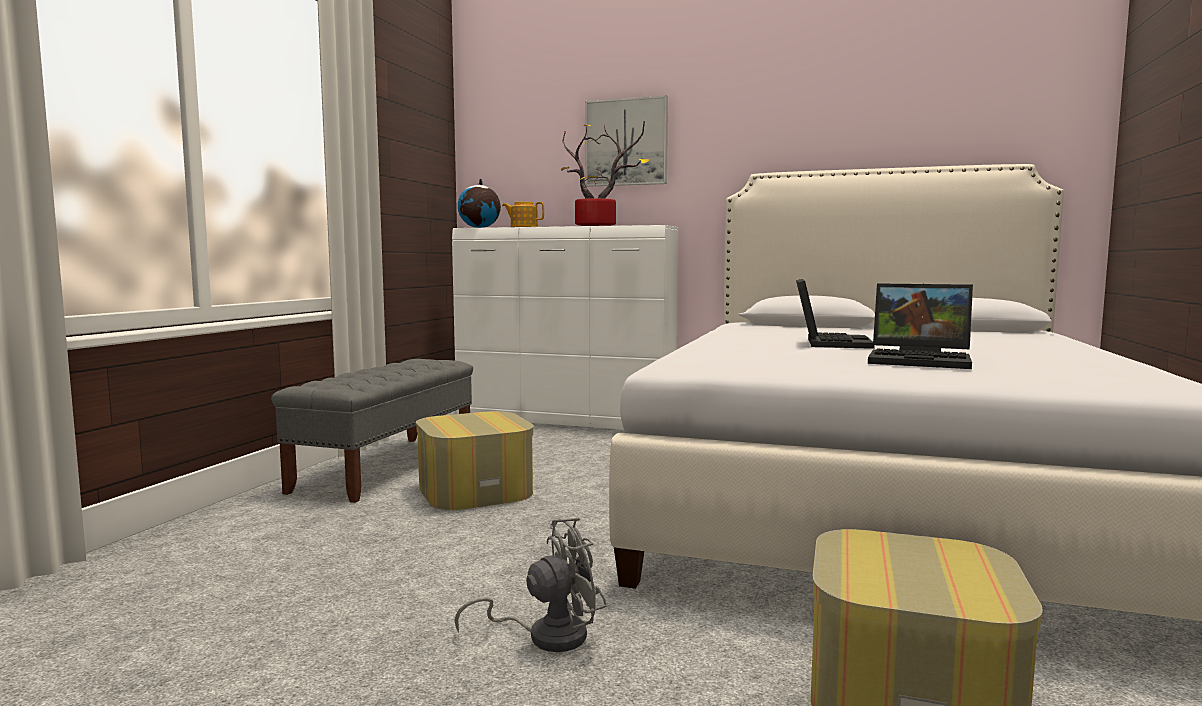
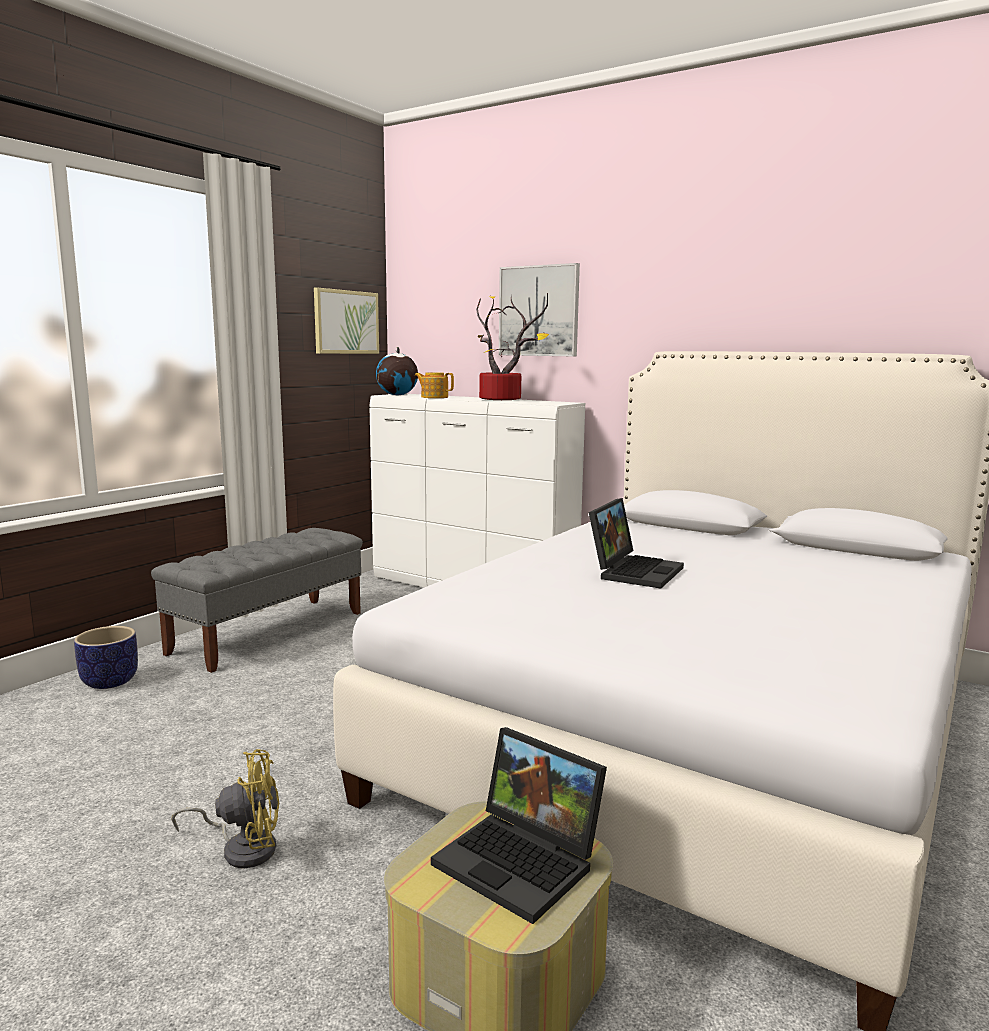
camera: 15 degrees right, 5 degrees up
(239, 521) = (109, 681): none -> planter
(425, 153) = (346, 322): none -> picture
(475, 490) = (320, 670): ottoman -> none
(546, 635) = (243, 848): grey fan -> yellow fan
(922, 360) = (671, 619): laptop -> laptop (522, 861)

